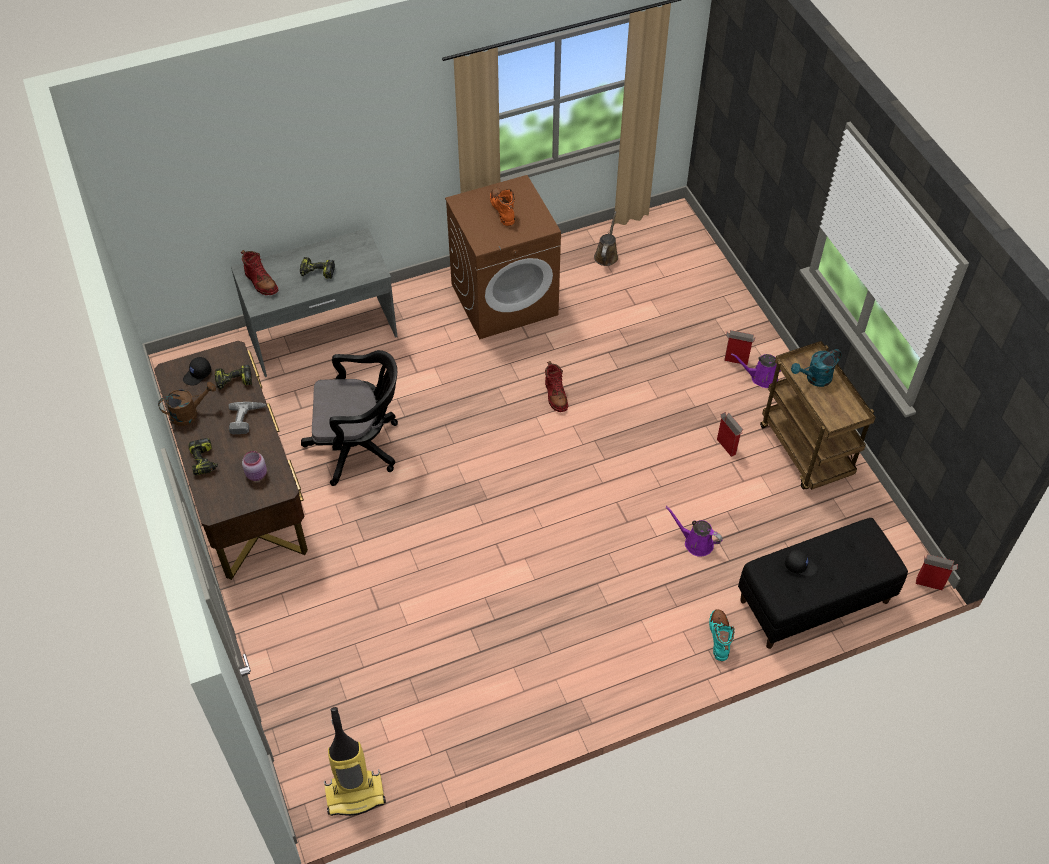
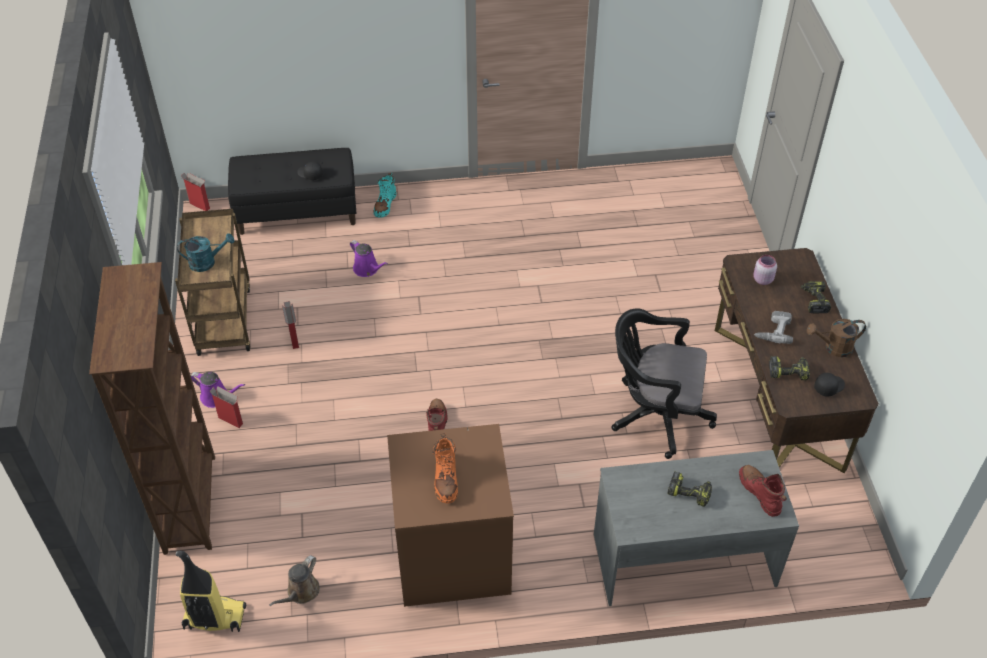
camera: 165 degrees left, 5 degrees down
(355, 793) = (688, 170): vacuum cleaner -> vacuum cleaner (214, 618)
(725, 294) = (191, 503): none -> brown bookcase

